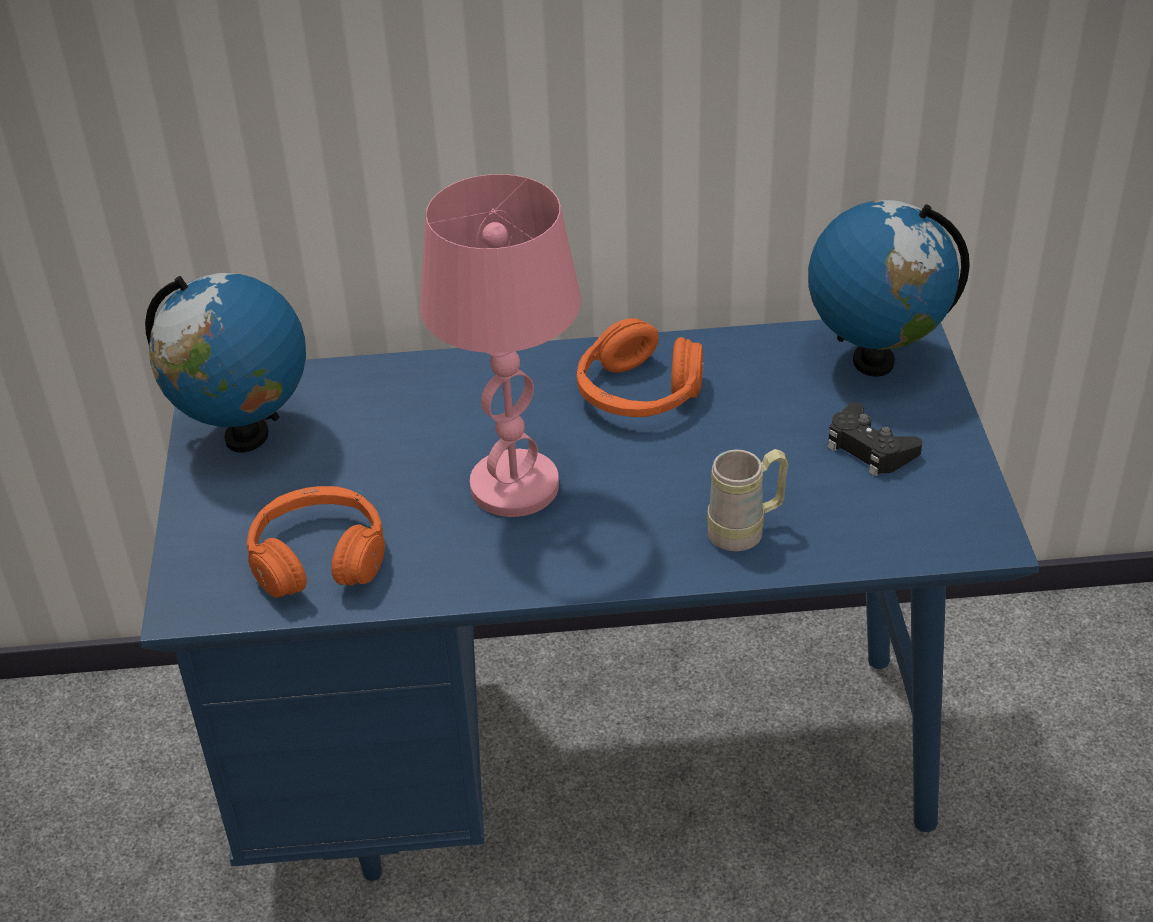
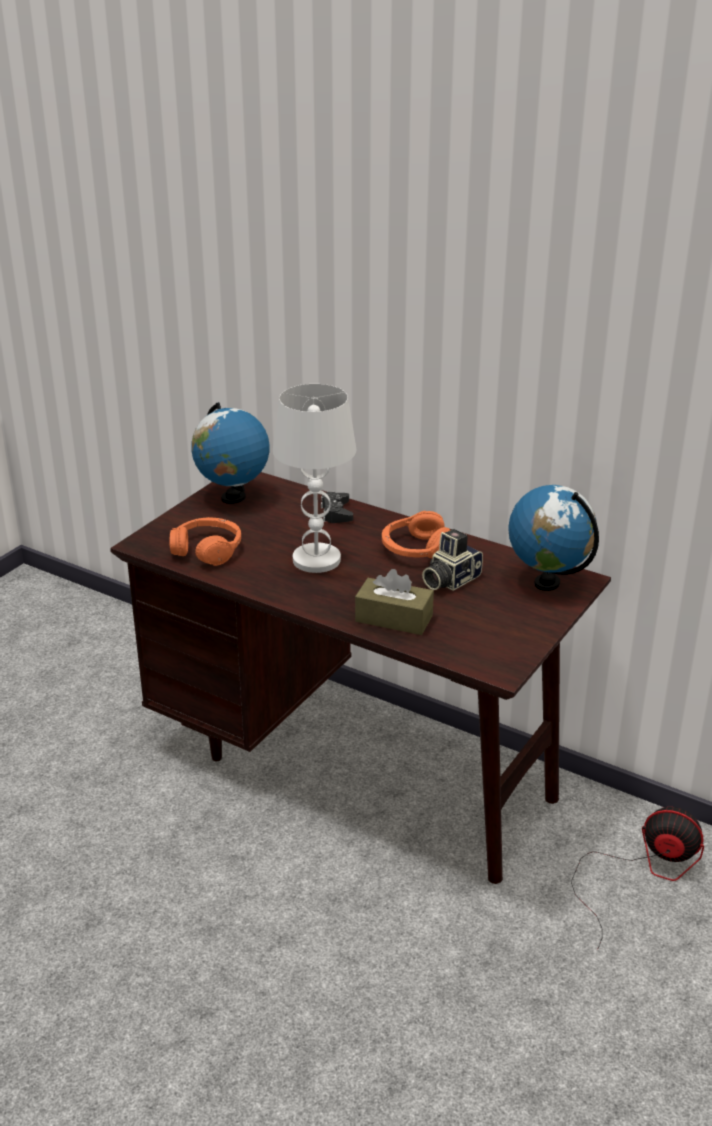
camera: 35 degrees right, 10 degrees down
(514, 487) = (316, 560): pink table lamp -> white table lamp
(590, 765) = (357, 768): blue desk -> brown desk
(743, 422) = (449, 580): none -> camera
(746, 531) = (394, 618): beige mug -> brown tissue box
(869, 448) = (495, 614): black game controller -> black game controller (336, 513)
(1073, 703) = (641, 873): none -> fan

